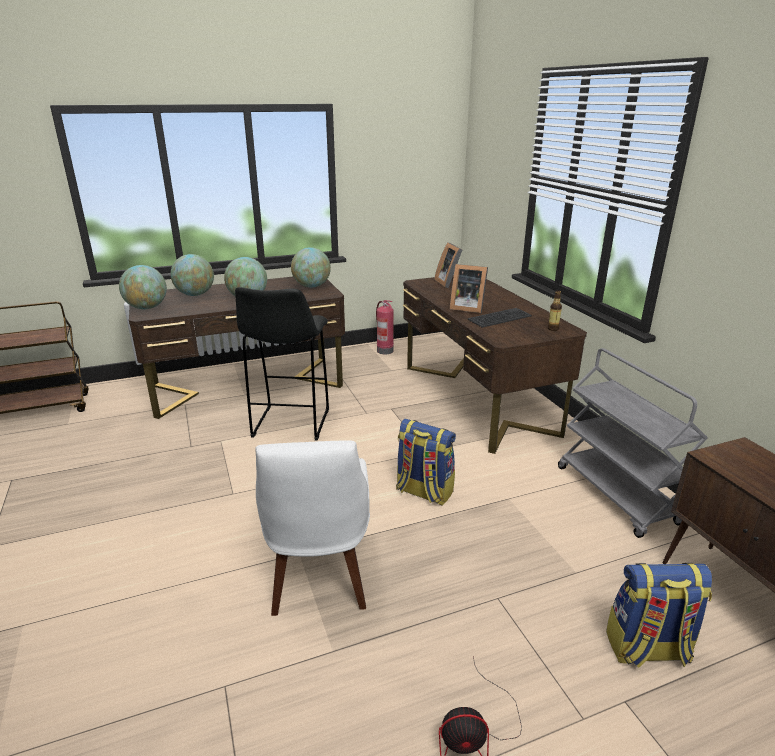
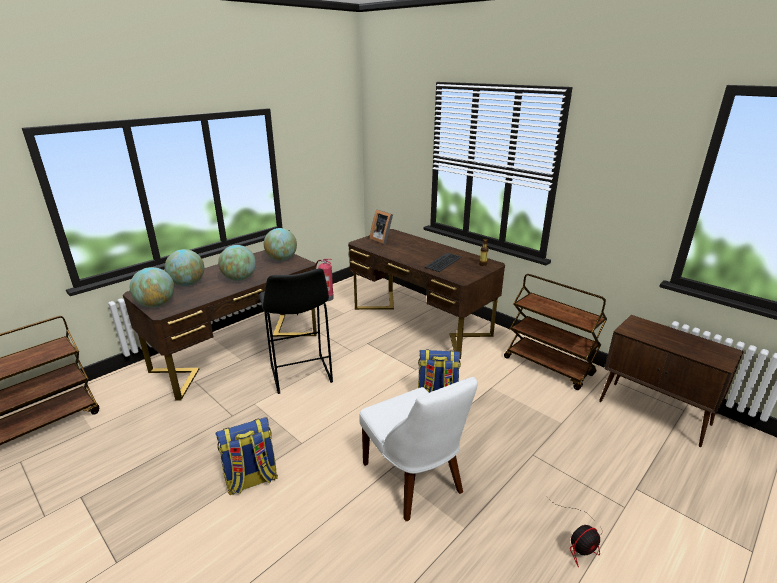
camera: 25 degrees left, 0 degrees up
(466, 308) = (414, 258): picture frame -> none
(617, 495) = (548, 366): grey cart -> brown cart
(647, 649) = (626, 455): backpack -> backpack (251, 480)

